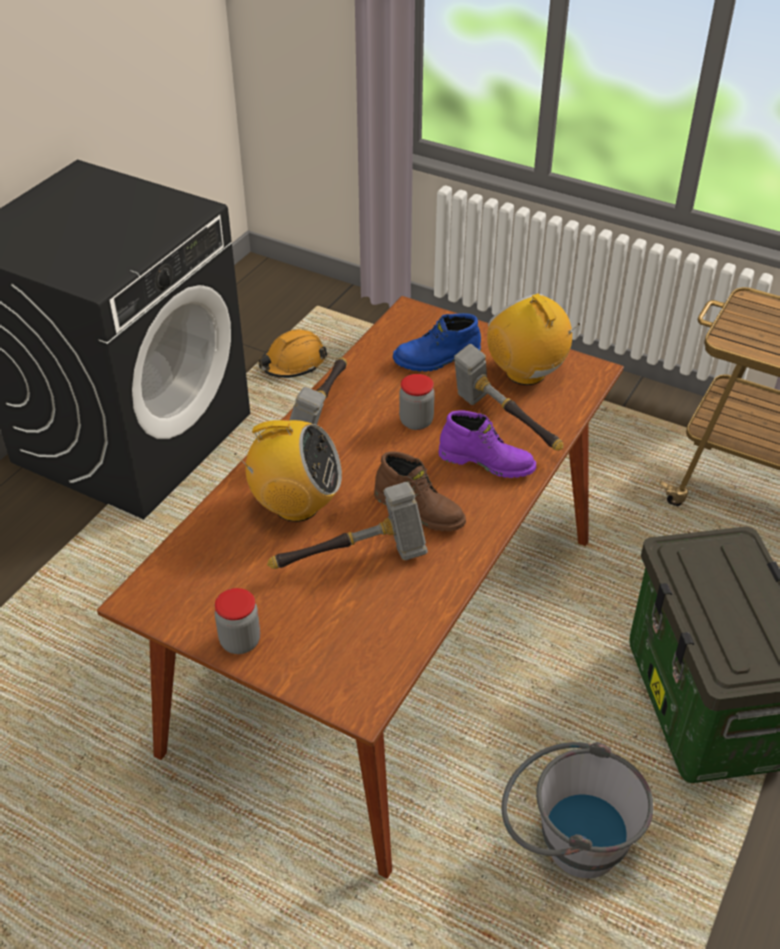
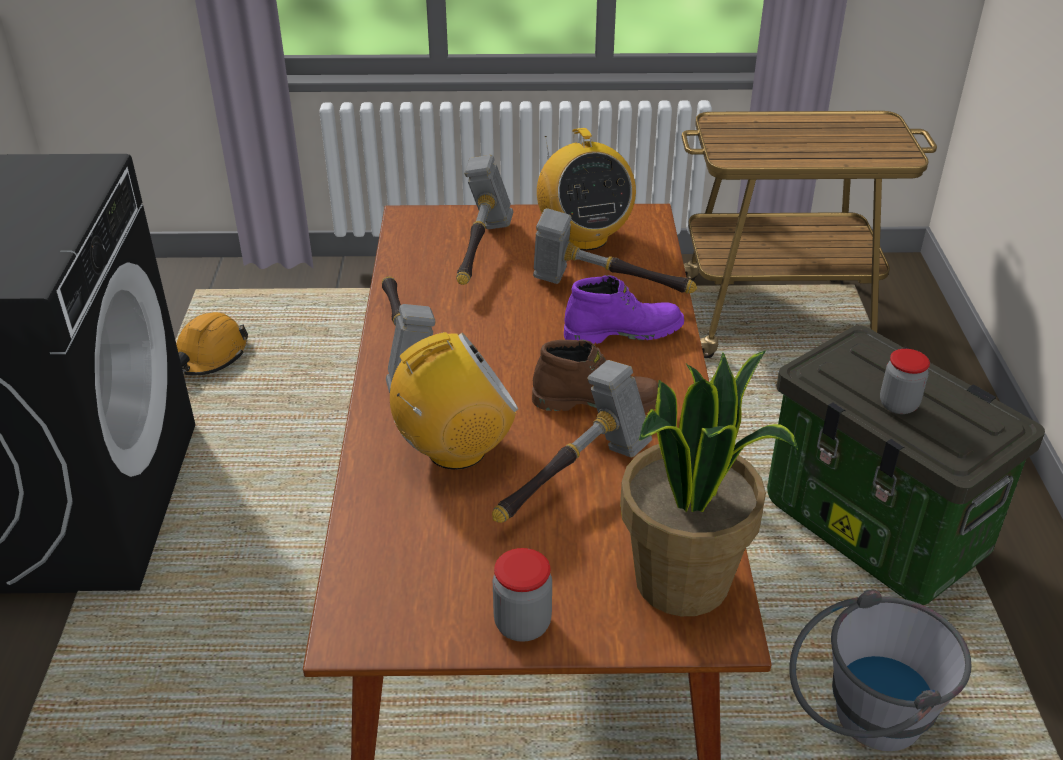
camera: 30 degrees left, 5 degrees down
(364, 662) = (683, 582): none -> potted plant
(416, 421) = (513, 318): jar -> jar (898, 405)
(437, 360) = (480, 253): blue boot -> hammer
(526, 373) = (584, 238): radio -> radio turned 135 degrees counterclockwise

